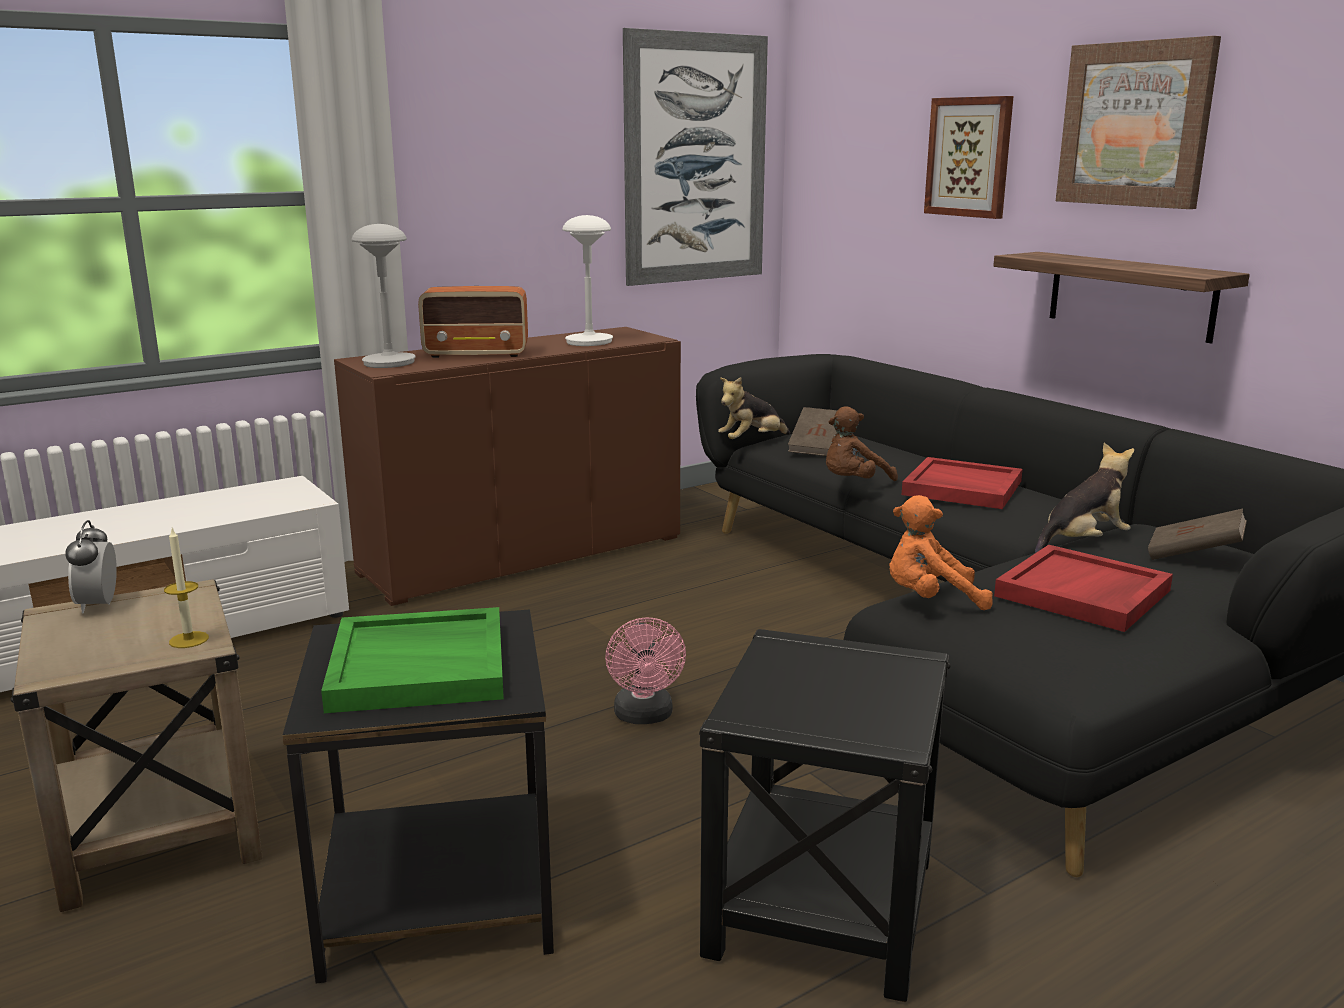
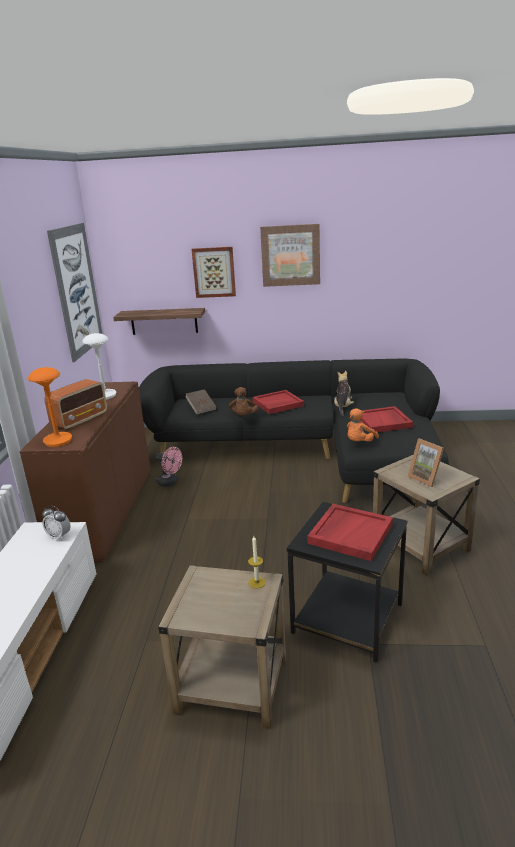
camera: 50 degrees left, 5 degrees up
(98, 605) = (184, 601): alarm clock -> alarm clock (59, 536)
(389, 362) = (57, 440): grey table lamp -> orange table lamp
(420, 665) = (350, 533): green tray -> red tray
(645, 716) = (281, 534): pink fan -> pink fan (170, 483)
(752, 441) = (170, 416): plush toy -> none
(812, 693) = (426, 478): none -> picture frame
(821, 909) = (420, 546): black side table -> beige side table
(1130, 295) = (299, 317): shelf -> shelf (164, 321)
(1193, 556) = (375, 399): brown book -> none

